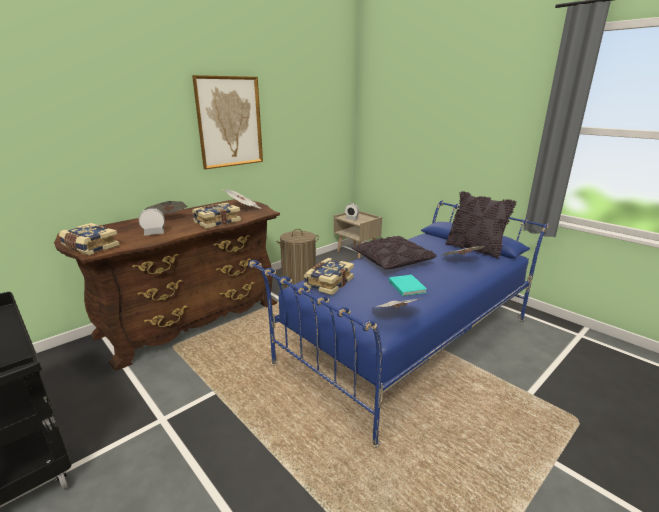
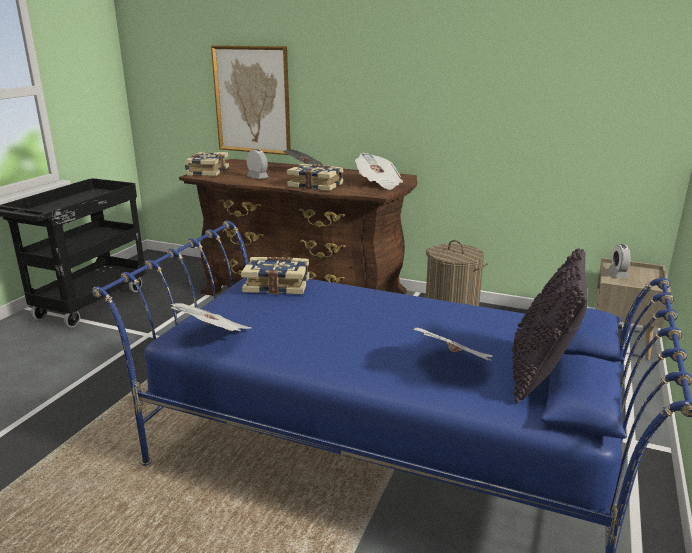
camera: 65 degrees right, 0 degrees up
(229, 122) = (421, 69): picture -> picture (252, 100)
(392, 261) = (388, 310): black pillow -> none
(407, 286) = (306, 331): turquoise book -> none

